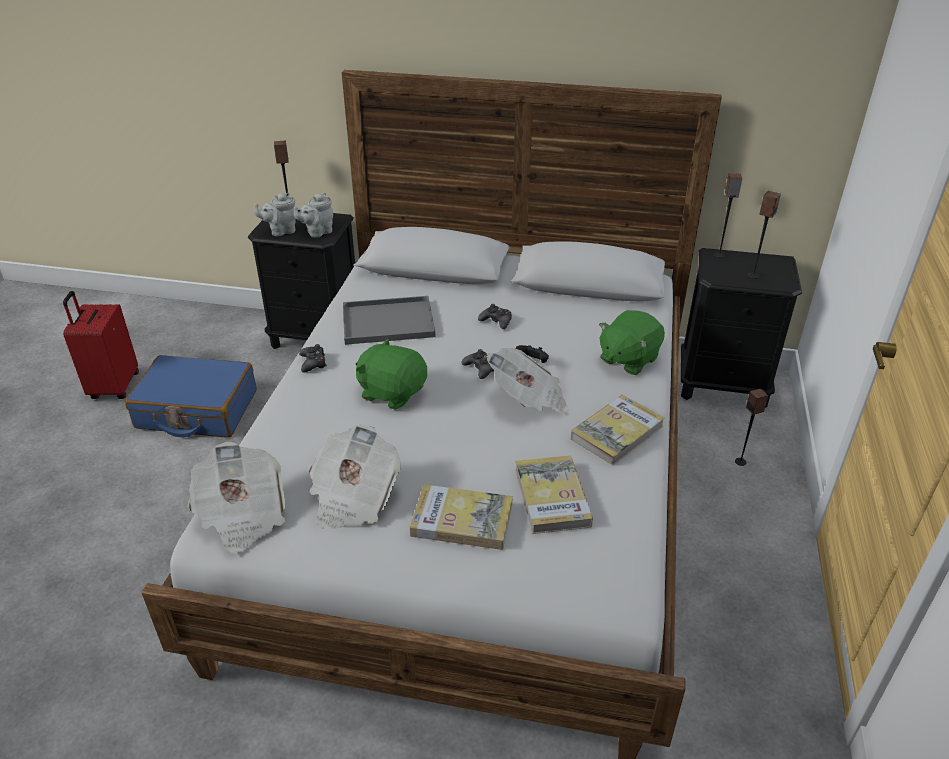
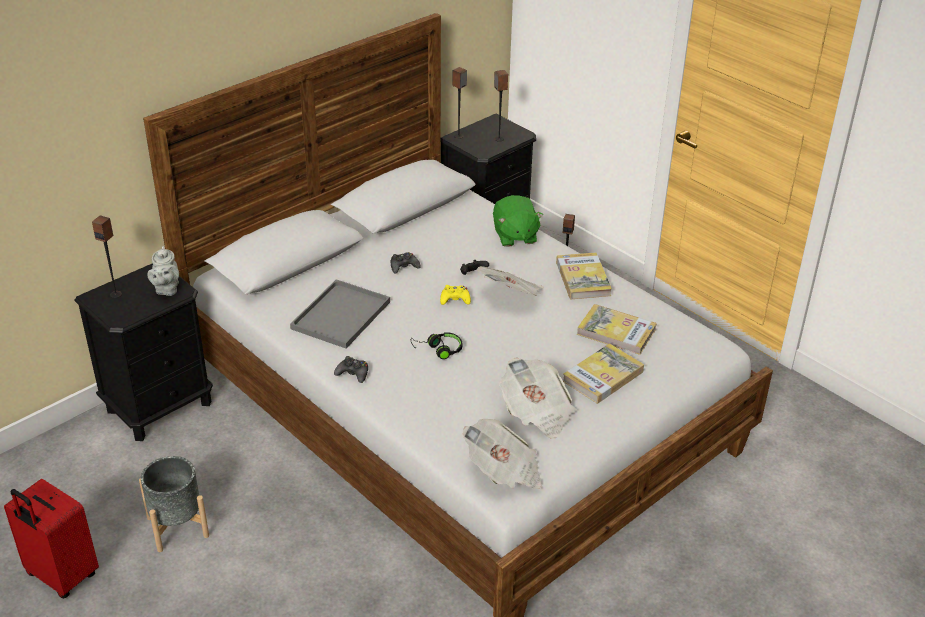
camera: 55 degrees left, 0 degrees up
(196, 410) = (177, 527): blue suitcase -> grey planter
(281, 231) = (133, 308): grey teapot -> none
(392, 392) = (438, 350): green plush toy -> black headphones
(480, 368) = (455, 299): black game controller -> yellow game controller

